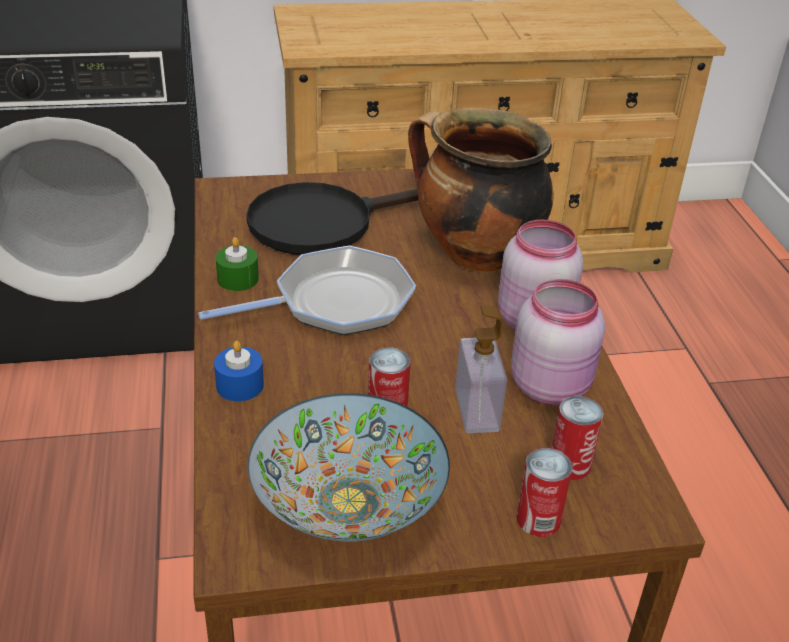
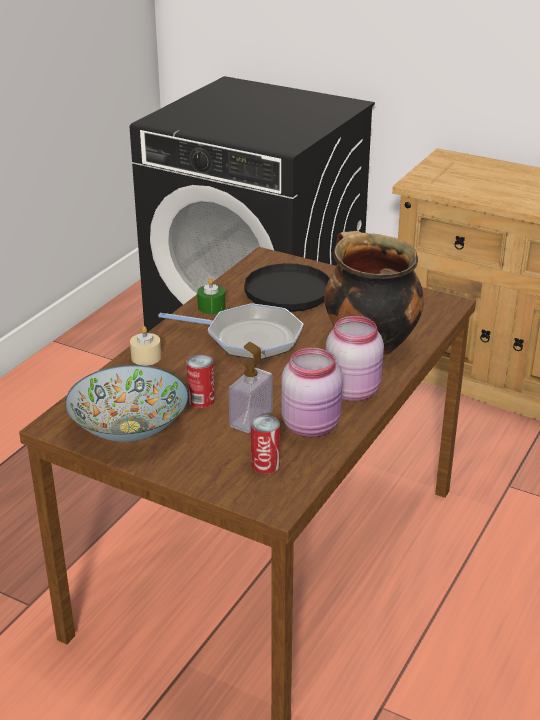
camera: 40 degrees right, 5 degrees down
(240, 385) = (146, 357): blue candle -> beige candle
(538, 519) = (211, 478): can -> none

